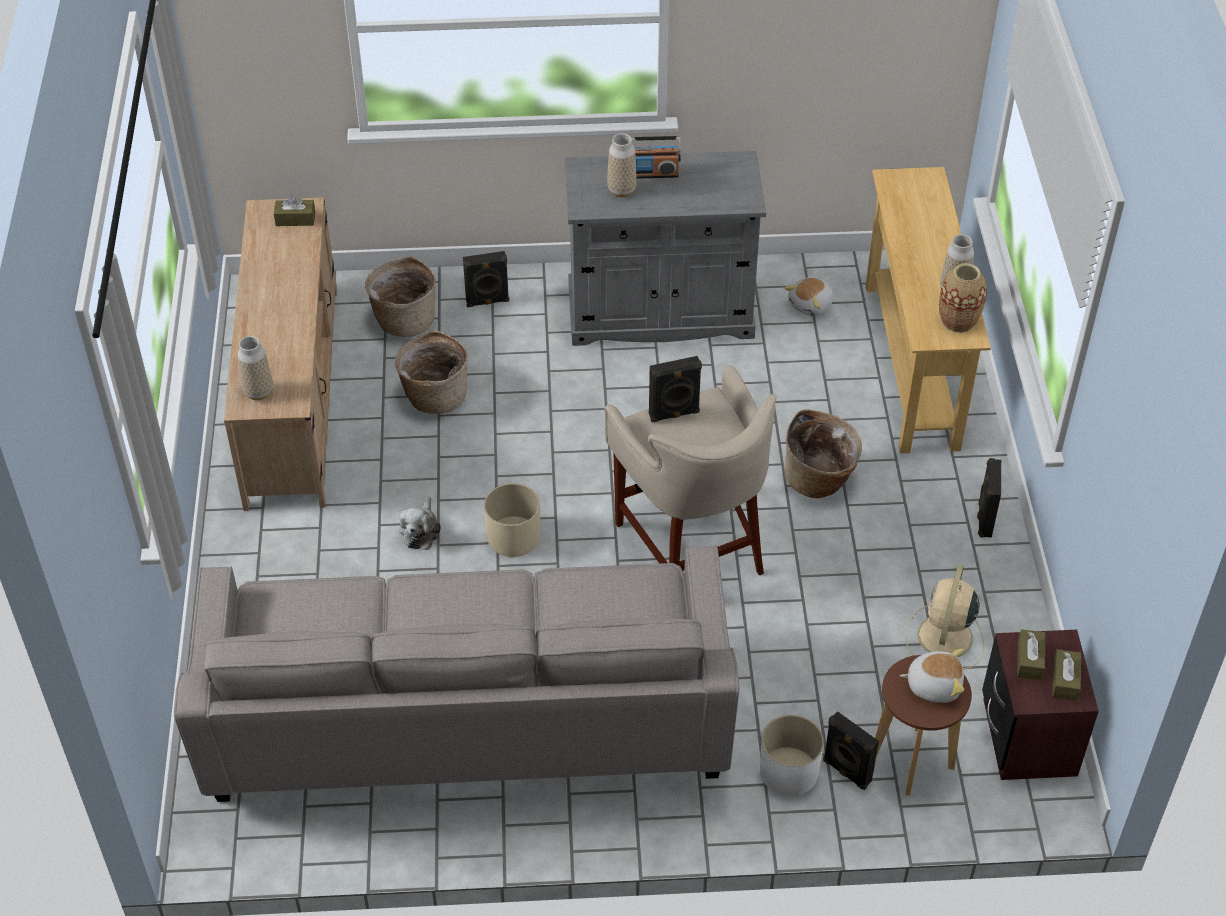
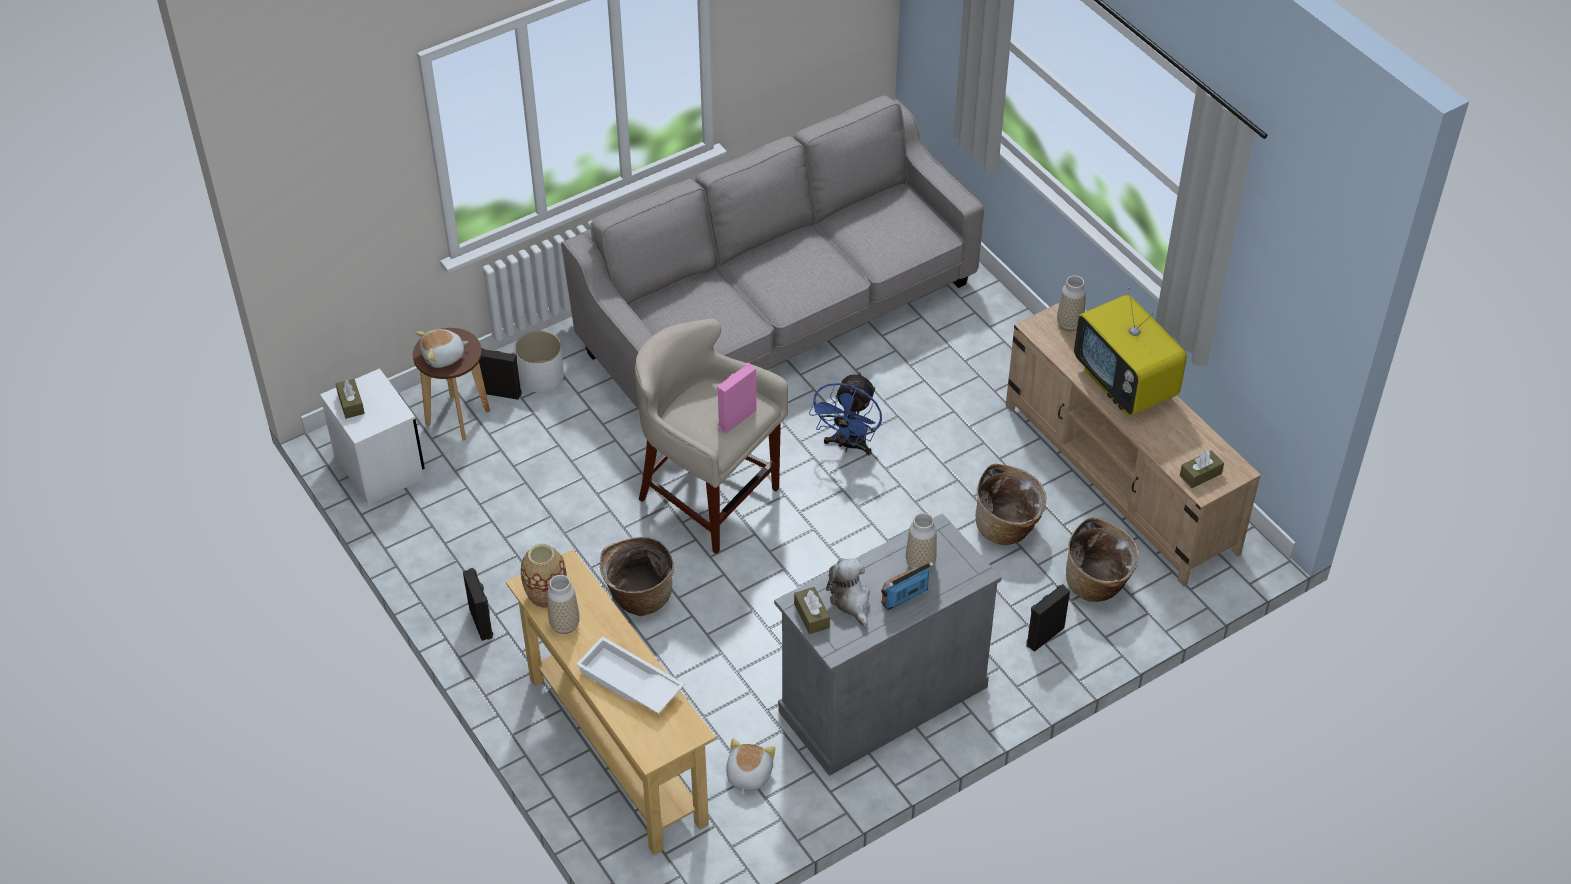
camera: 150 degrees right, 0 degrees up
(272, 314) = (1126, 385): none -> television
(421, 530) = (920, 420): plush toy -> plush toy (851, 600)
(513, 536) = (848, 445): beige planter -> blue fan
(674, 414) = (736, 418): black speaker -> pink speaker
(921, 229) = (628, 683): none -> white tray
(944, 638) = (472, 511): beige fan -> none
(1028, 737) = (379, 467): brown nightstand -> white nightstand
(1029, 660) = (382, 407): brown tissue box -> brown tissue box (811, 616)

